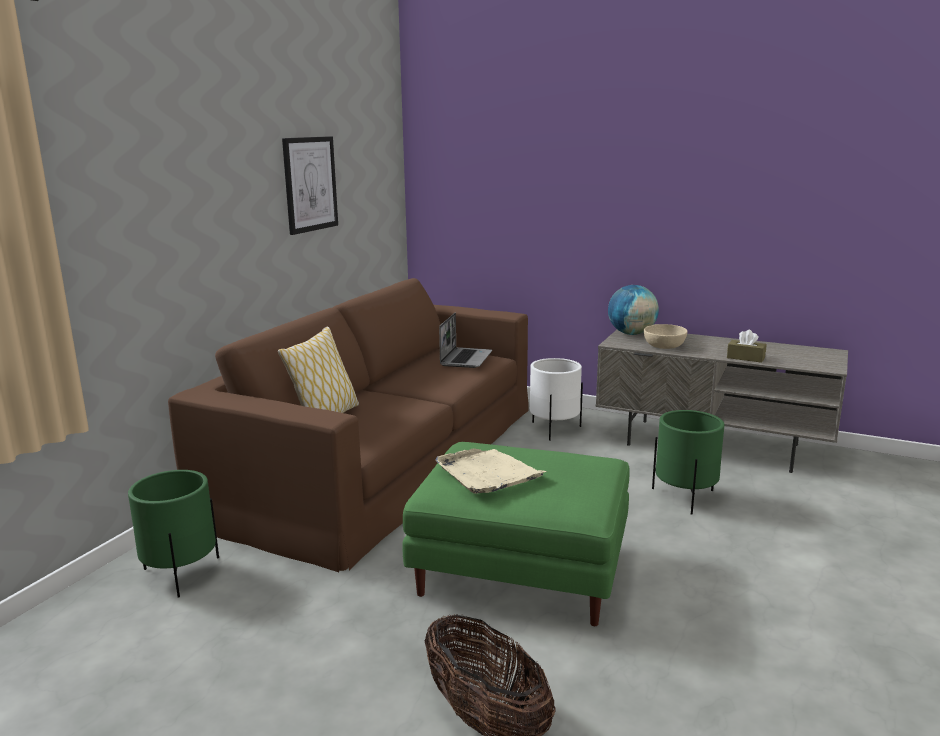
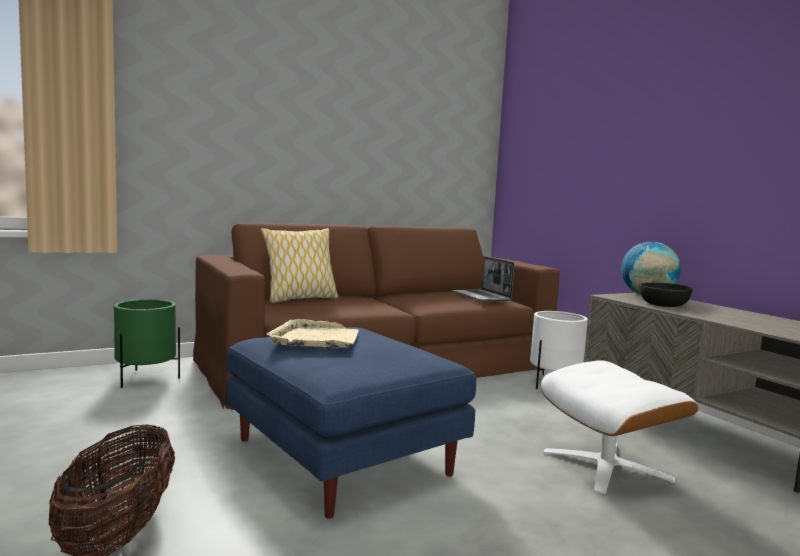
camera: 35 degrees right, 10 degrees down
(310, 184) = (380, 134): picture -> none
(465, 359) = (482, 297): laptop -> laptop turned 105 degrees clockwise
(523, 571) = (345, 457): green ottoman -> blue ottoman
(664, 346) = (663, 305): beige bowl -> black bowl
(685, 497) = (607, 466): green planter -> white ottoman
(745, 358) = (747, 325): brown tissue box -> none

